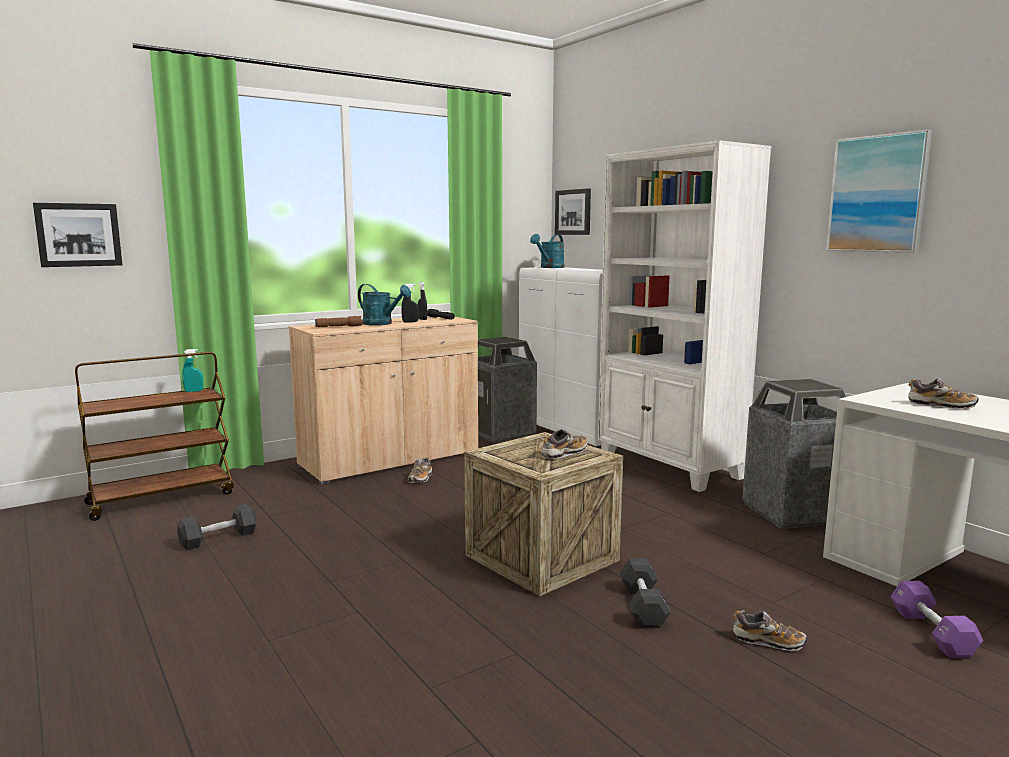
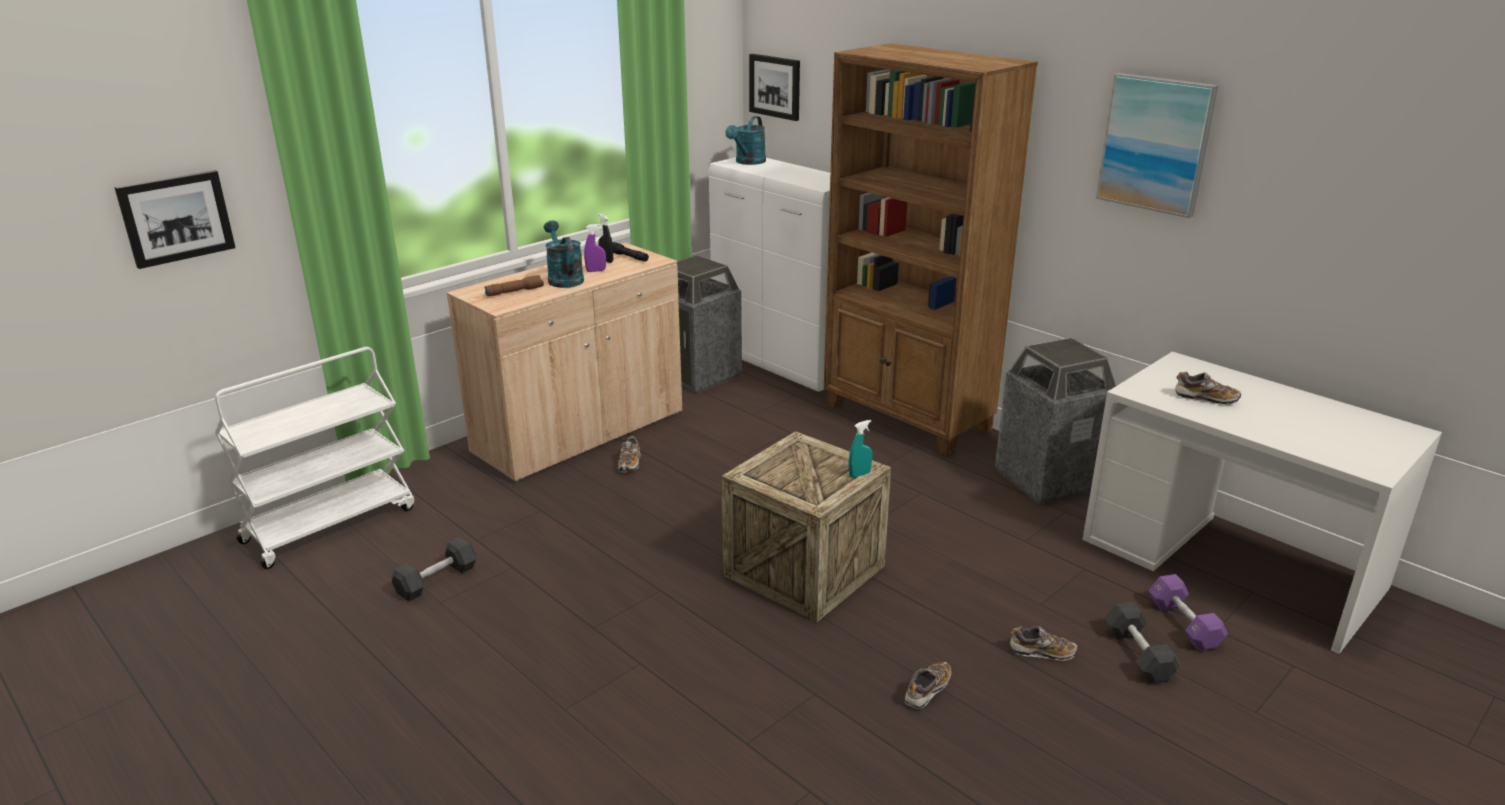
camera: 10 degrees left, 15 degrees up
(162, 498) = (330, 524): brown cart -> white cart
(194, 391) = (348, 393): turquoise spray bottle -> turquoise spray bottle (859, 474)
(382, 324) = (563, 278): turquoise watering can -> turquoise watering can turned 135 degrees counterclockwise
(410, 322) = (596, 271): black spray bottle -> purple spray bottle
(564, 453) = (829, 470): shoe -> shoe (927, 691)
(643, 606) = (920, 623): black dumbbell -> black dumbbell (1138, 654)
(669, 467) = (907, 419): white bookcase -> brown bookcase

